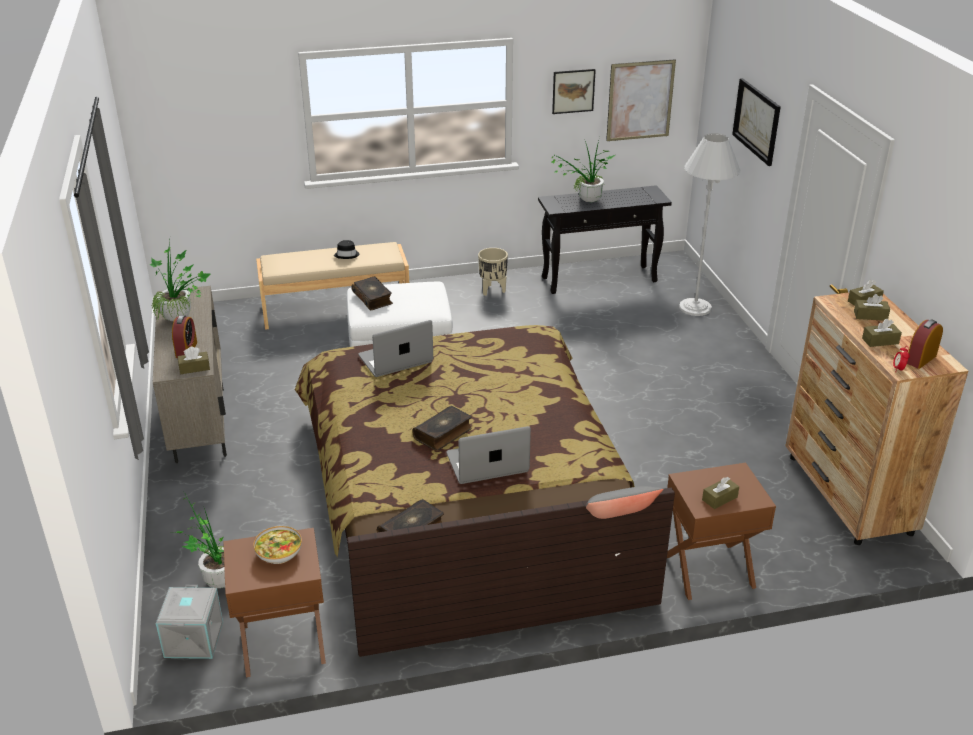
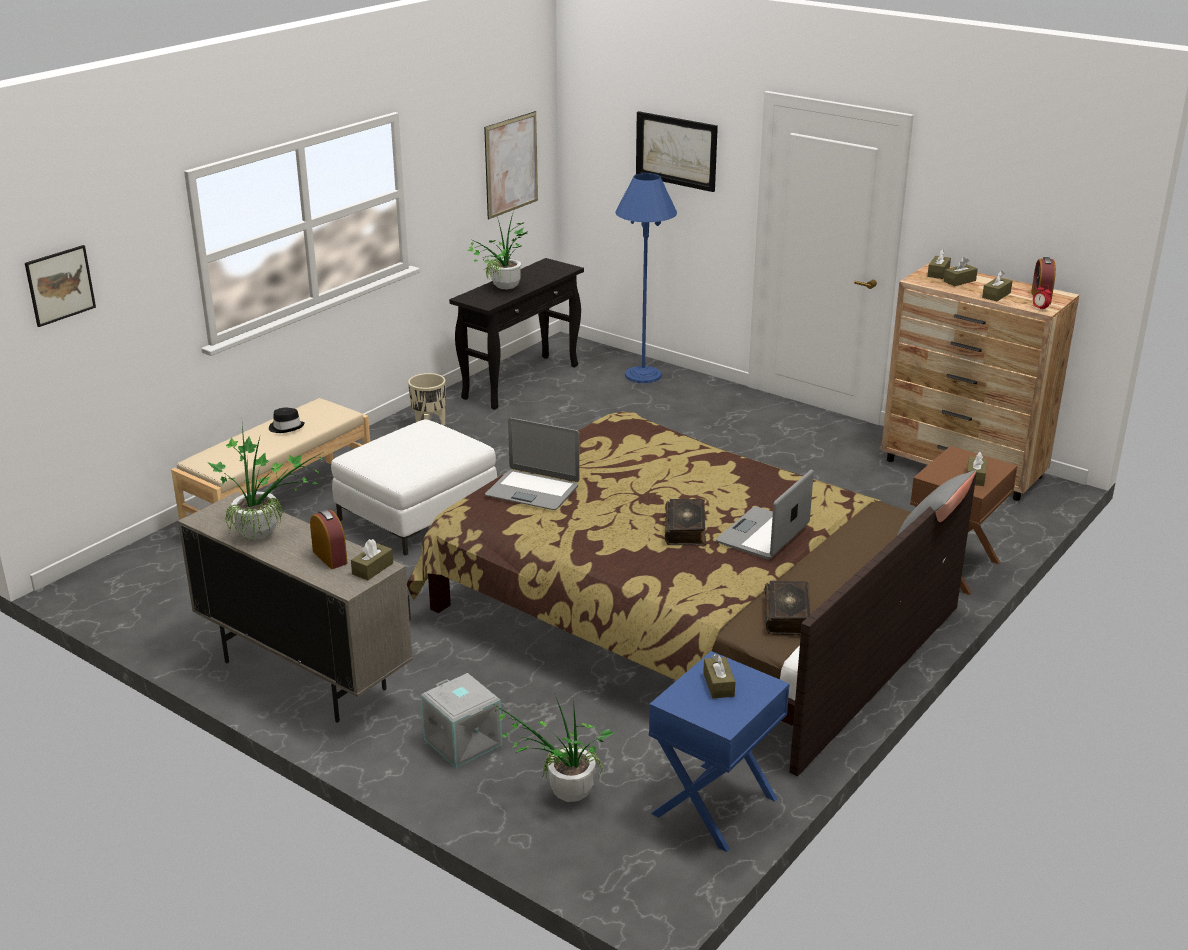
camera: 40 degrees left, 5 degrees down
(195, 640) = (628, 854): grey storage box -> grey storage box (464, 742)
(279, 553) = (718, 685): bowl -> brown tissue box
(283, 644) = (715, 807): brown nightstand -> blue nightstand
(373, 298) = (384, 457): book -> none
(396, 360) = (533, 491): laptop -> laptop turned 90 degrees counterclockwise
(573, 91) = (455, 166): picture -> picture (60, 285)
(695, 307) = (643, 375): white floor lamp -> blue floor lamp

